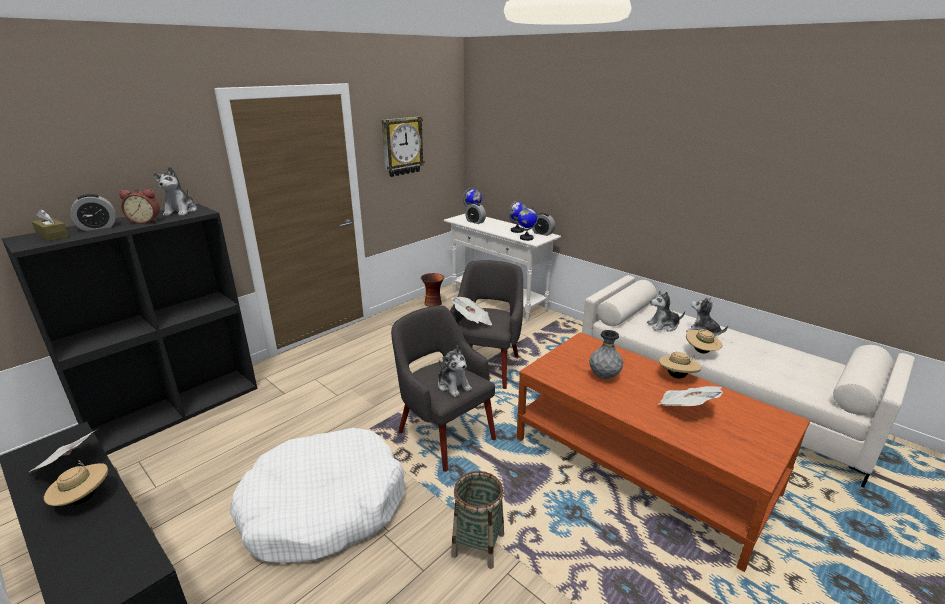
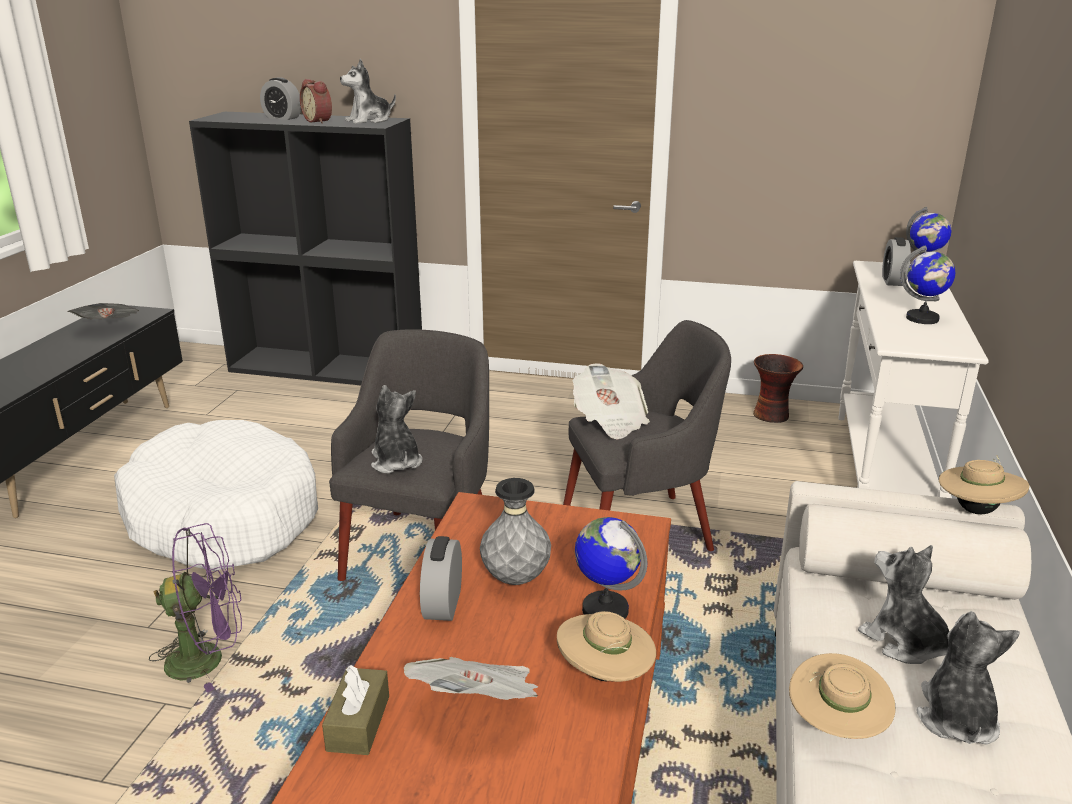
camera: 60 degrees right, 0 degrees up
(52, 236) = (243, 116): brown tissue box -> brown tissue box (358, 723)
(83, 499) = (63, 352): beige hat -> beige hat (976, 510)
(402, 146) = (785, 91): wall clock -> none
(453, 385) = (396, 462): plush toy -> plush toy turned 135 degrees clockwise
(478, 545) = (208, 658): basket -> purple fan
(526, 238) = (896, 334): globe -> globe (605, 610)
(542, 233) = (958, 341): alarm clock -> alarm clock (443, 604)

